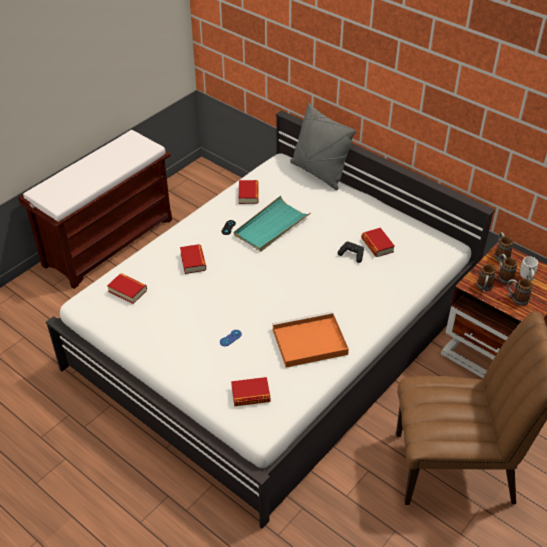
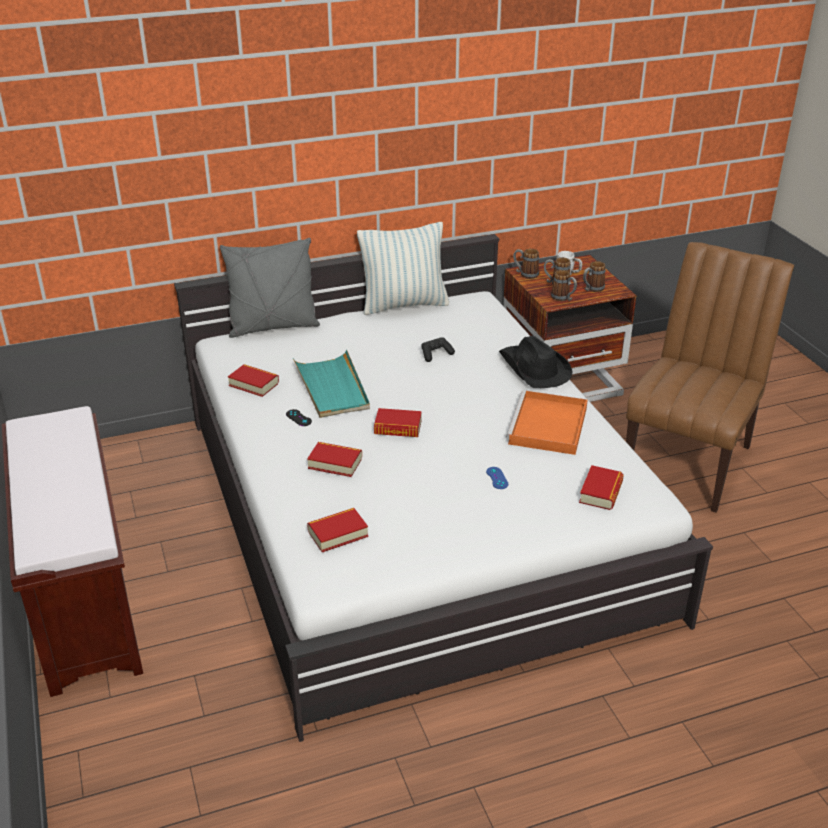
camera: 60 degrees left, 10 degrees down
(377, 245) = (436, 335): book -> book (398, 428)
(377, 309) = (534, 369): none -> black hat
(402, 214) = (404, 305): none -> pillow

